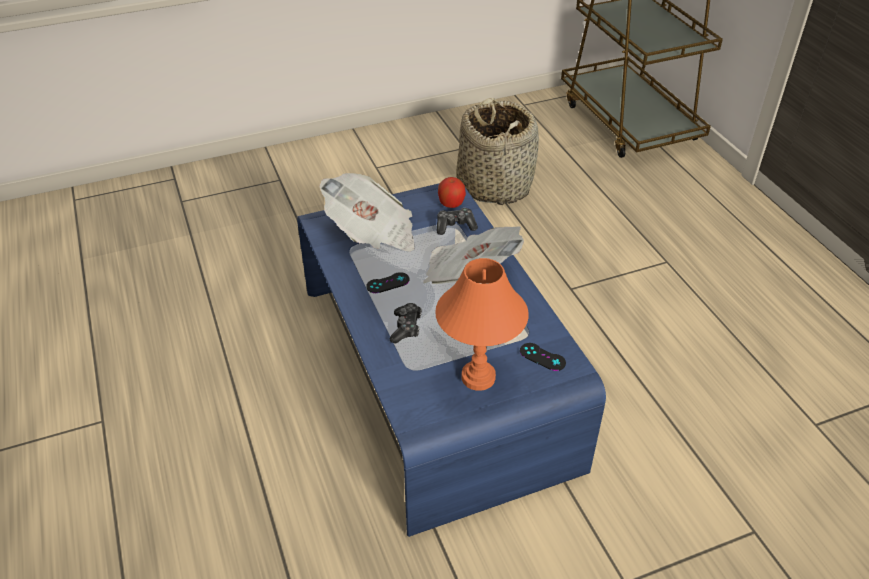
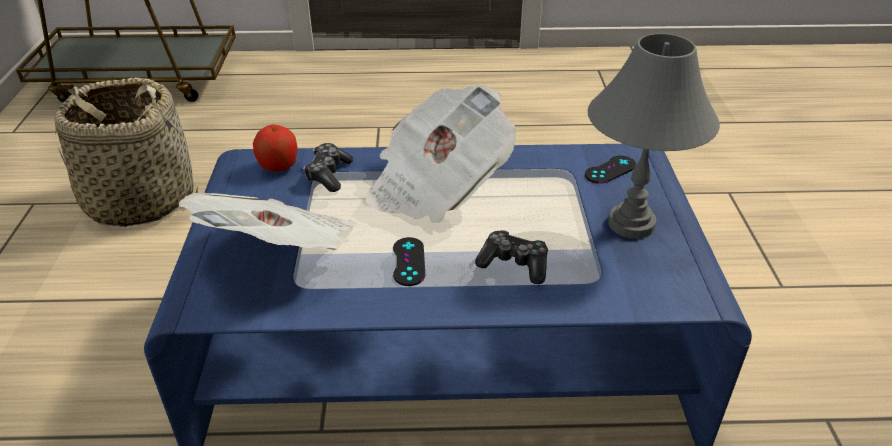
camera: 70 degrees left, 5 degrees down
(478, 377) = (630, 223): orange table lamp -> grey table lamp

